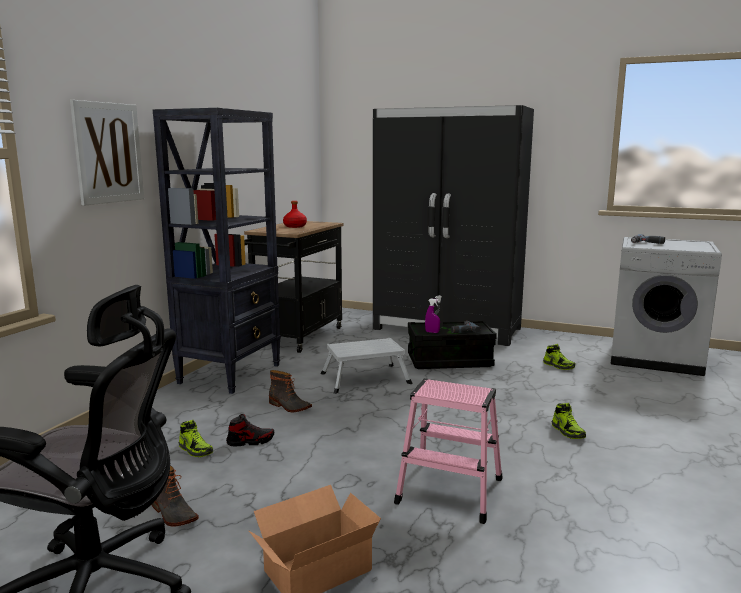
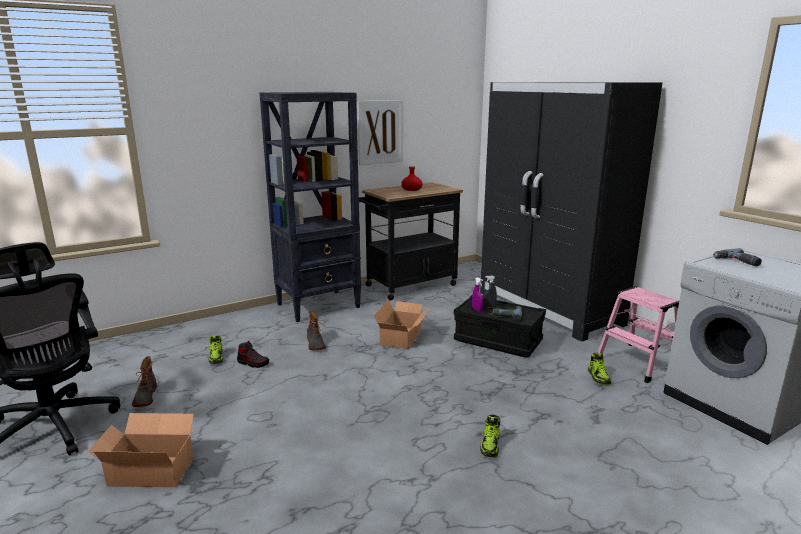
camera: 35 degrees right, 5 degrees up
(108, 153) = (216, 127): picture -> picture (380, 132)
(366, 378) = (403, 337): white step ladder -> cardboard box
(450, 490) = (312, 454): pink step ladder -> pink step ladder (639, 362)

